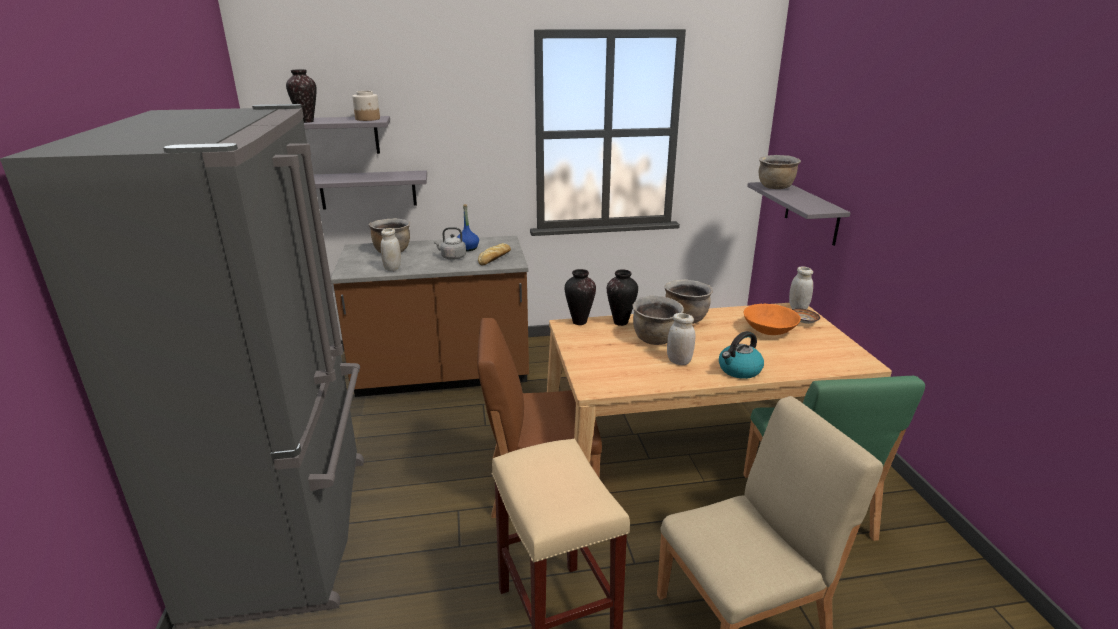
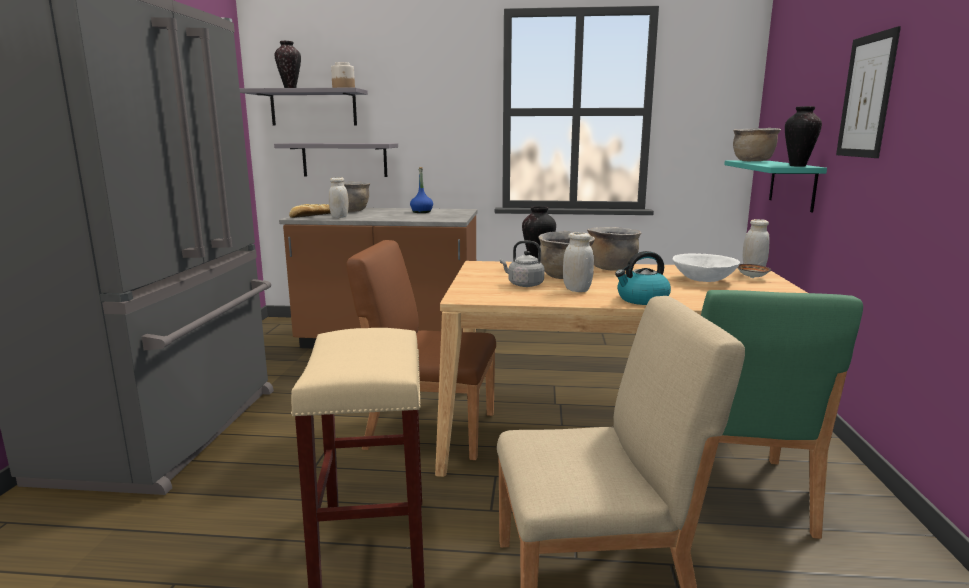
camera: 15 degrees right, 10 degrees down
(452, 257) = (401, 215): grey kettle -> grey kettle (523, 284)
(494, 258) = (439, 217): bread -> bread (311, 215)
(579, 322) = (494, 263): vase -> vase (797, 166)
(769, 331) = (704, 280): orange bowl -> white bowl
(811, 213) = (792, 184): grey shelf -> turquoise shelf
(893, 166) = (866, 96): none -> picture

